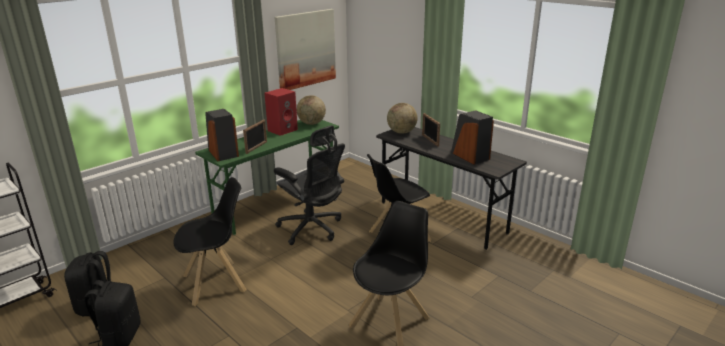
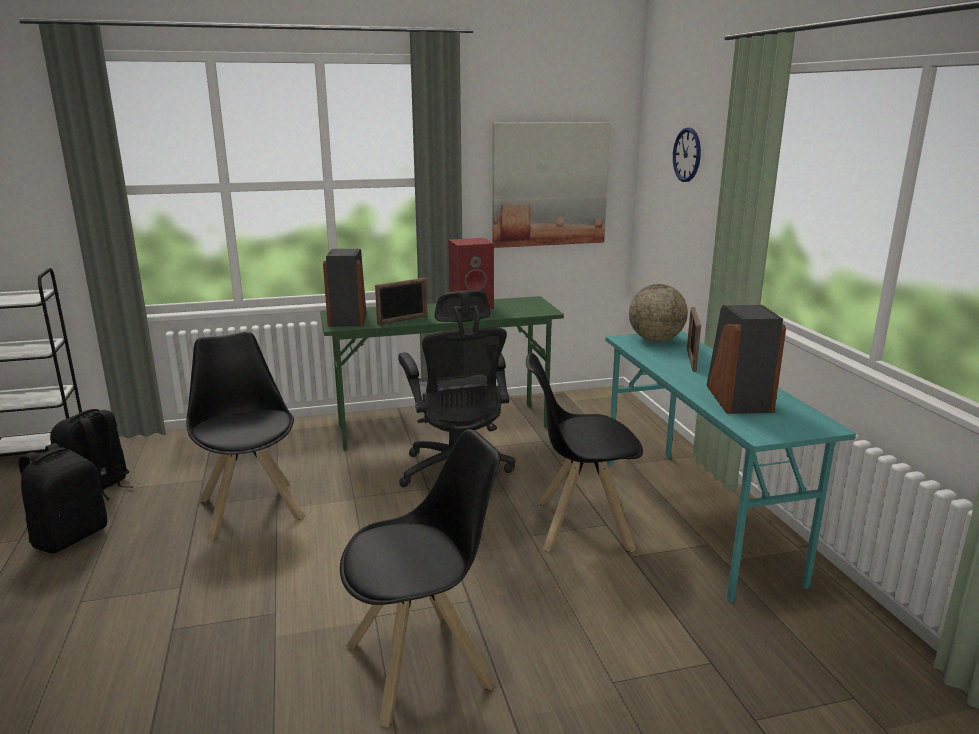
camera: 30 degrees right, 5 degrees down
(216, 283) = (251, 507): black chair -> black chair turned 120 degrees counterclockwise
(311, 123) = (526, 305): globe -> none
(388, 28) = (687, 155): none -> wall clock
(442, 217) = (695, 517): grey desk -> turquoise desk

